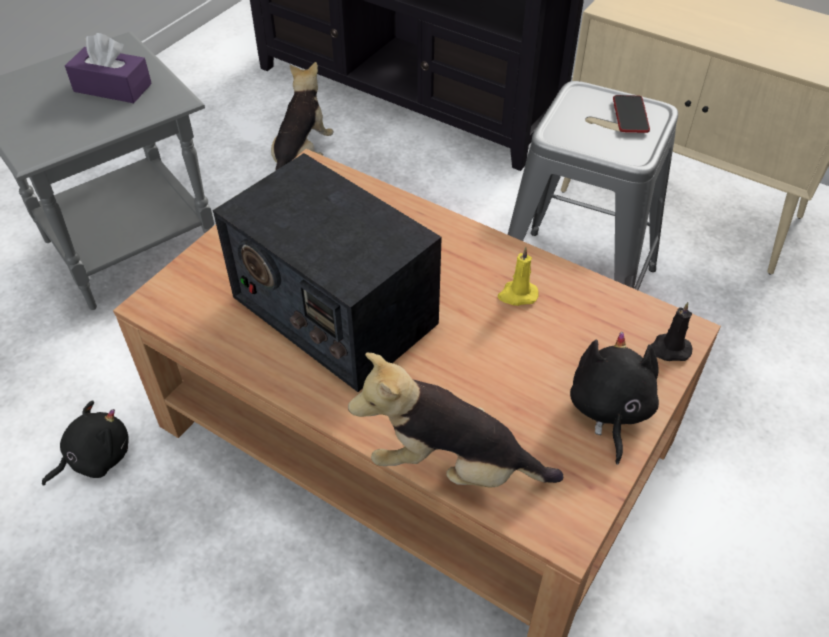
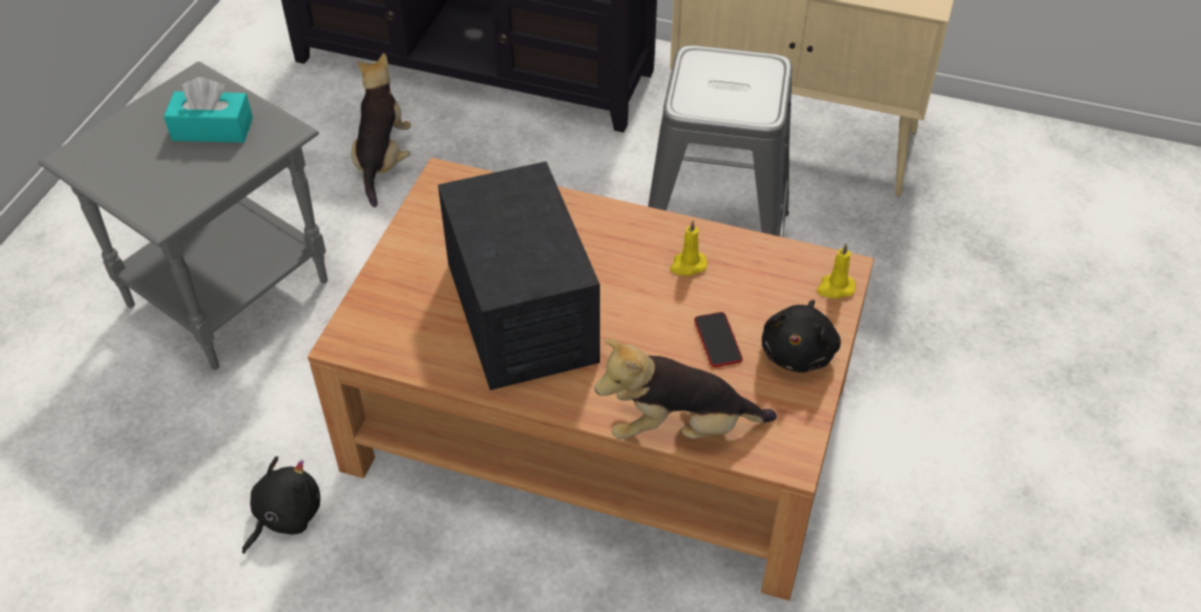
camera: 15 degrees left, 0 degrees up
(112, 88) = (212, 129): purple tissue box -> turquoise tissue box
(333, 309) = (522, 313): radio -> radio turned 135 degrees counterclockwise
(609, 410) = (799, 351): black plush toy -> black plush toy turned 150 degrees counterclockwise
(630, 115) = (749, 73): phone -> phone (717, 340)
(669, 349) = (835, 288): black candle -> yellow candle

